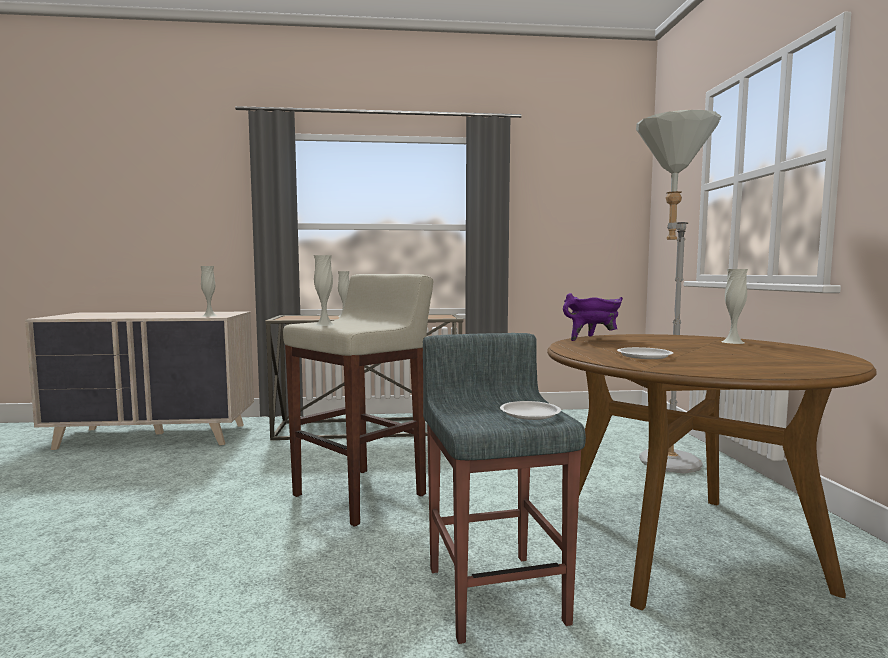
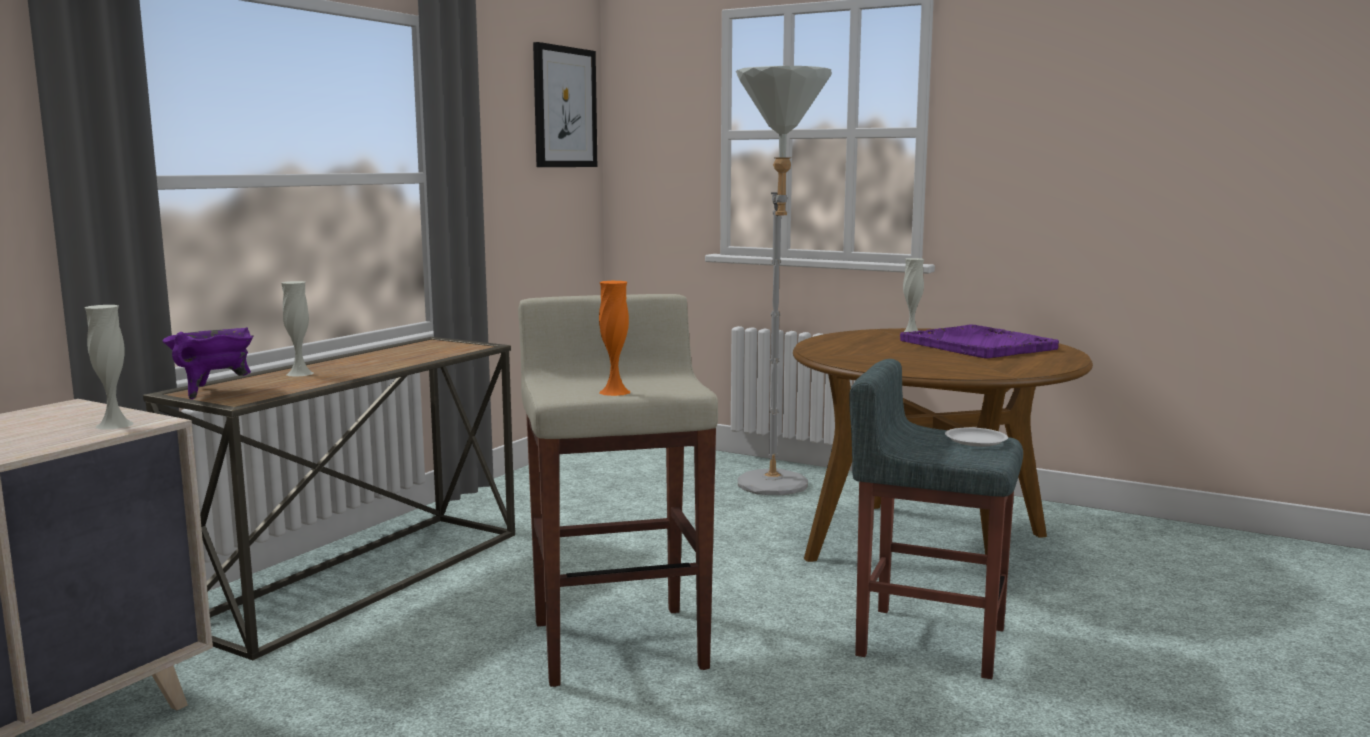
camera: 55 degrees left, 5 degrees up
(324, 324) = (614, 392): white vase -> orange vase
(592, 339) = (825, 352): purple cooking pot -> purple cooking pot (213, 391)
(607, 184) = (564, 107): none -> picture
(644, 356) = (954, 364): white plate -> none
(754, 353) = (978, 345): none -> purple tray

